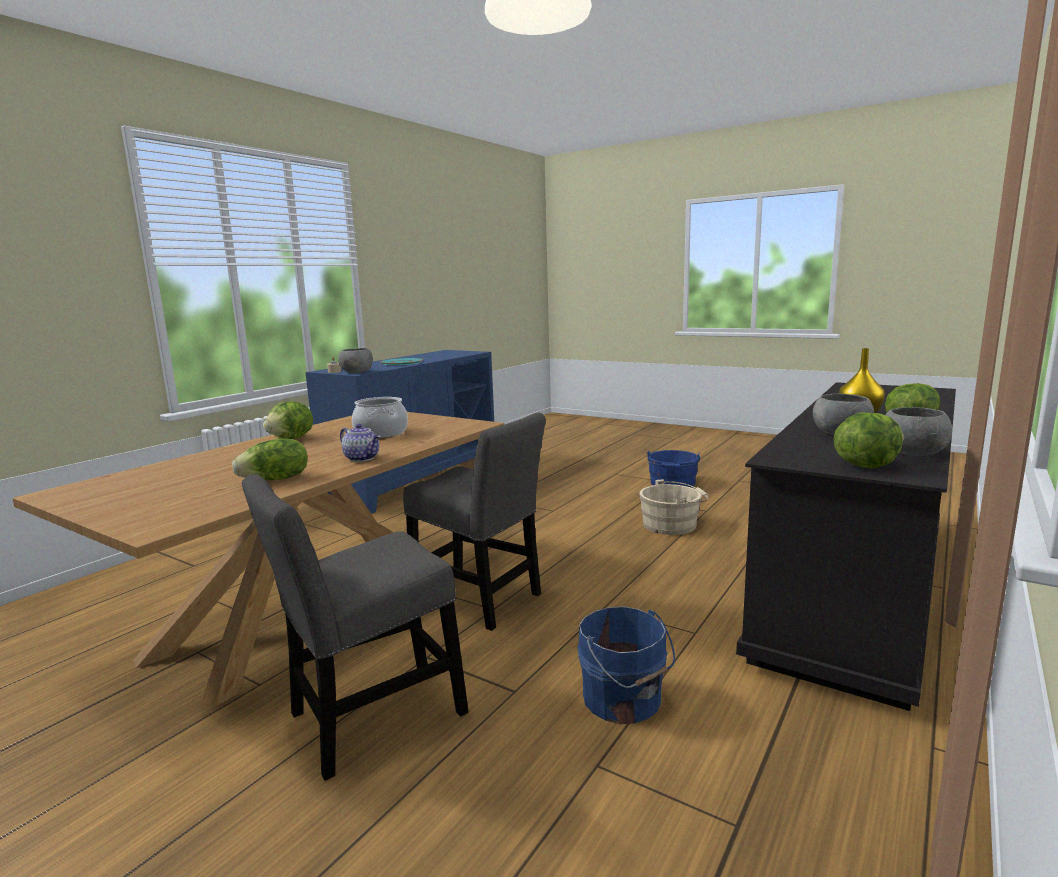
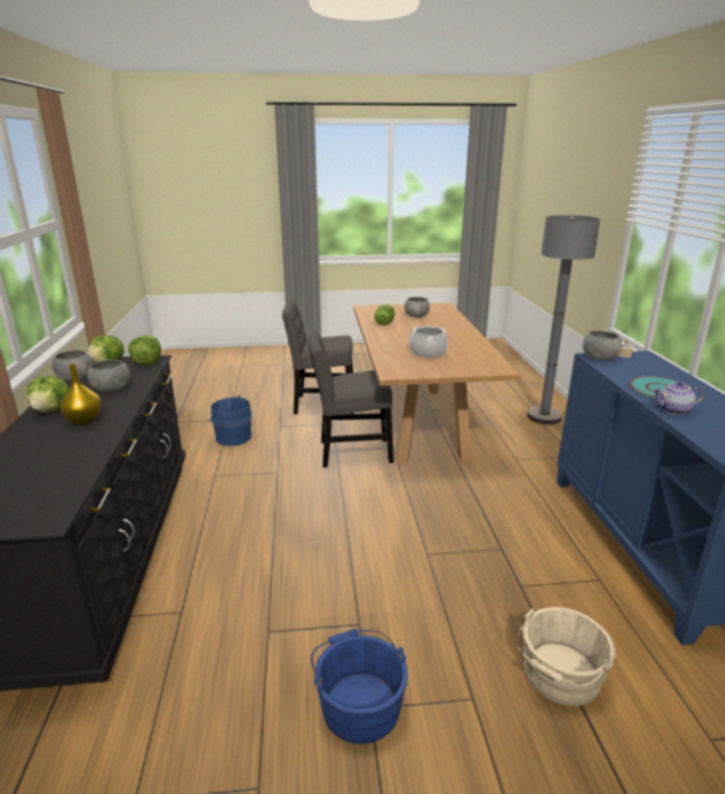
camera: 140 degrees right, 10 degrees up
(188, 481) = (416, 316): none -> grey bowl
(198, 559) = (544, 417): none -> grey floor lamp
(292, 439) = (461, 338): lettuce -> lettuce (147, 363)
(362, 458) = (382, 337): teapot -> teapot (674, 410)
(369, 718) = (321, 404): grey chair -> grey chair turned 105 degrees counterclockwise
(672, 524) = (289, 581): beige bucket -> beige bucket (559, 676)

